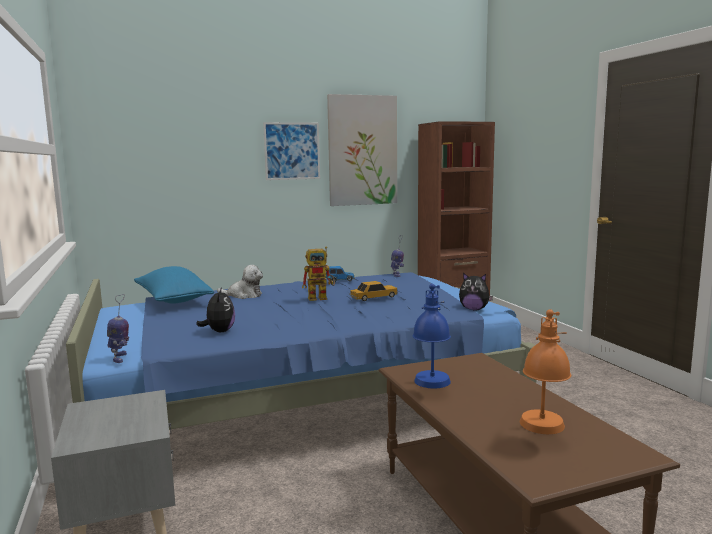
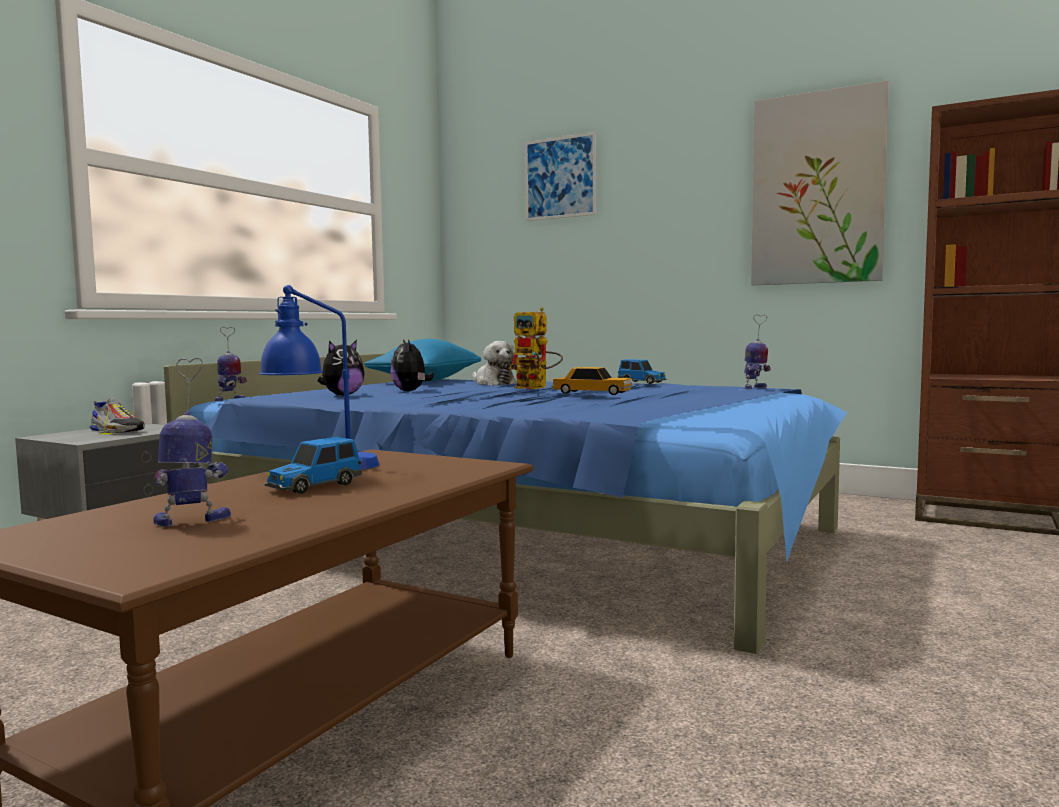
camera: 50 degrees right, 5 degrees down
(112, 416) = (117, 431): none -> shoe
(292, 151) = (695, 200): picture -> picture (560, 177)
(474, 309) = (682, 420): plush toy -> plush toy (411, 391)
(486, 398) = (313, 487): none -> toy car
(543, 433) = (193, 520): orange table lamp -> toy robot

